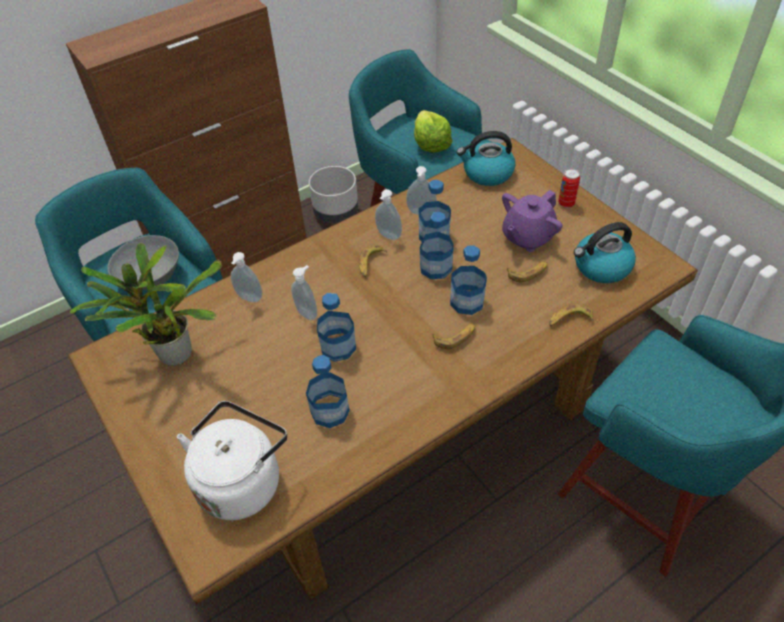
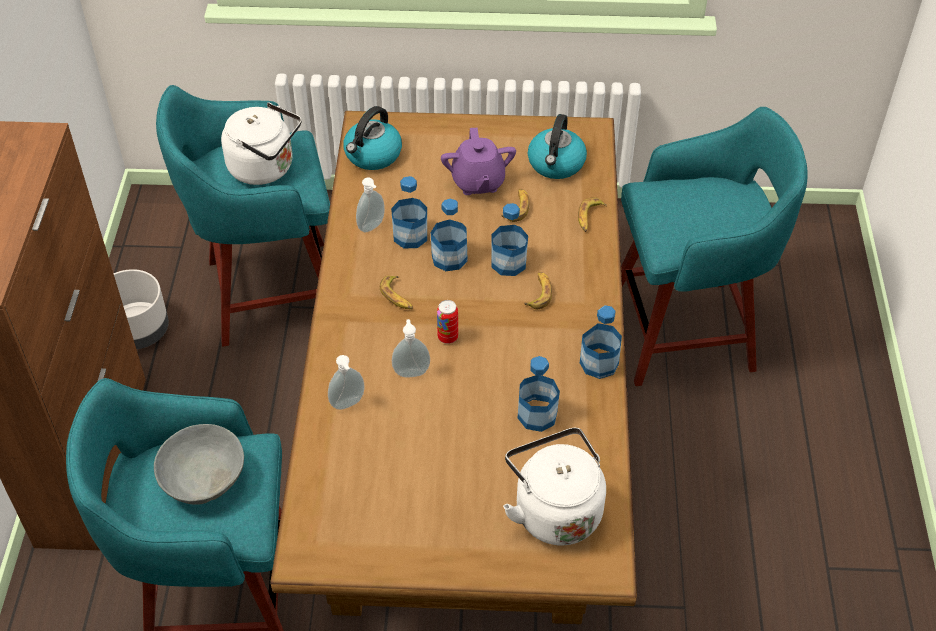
camera: 55 degrees left, 0 degrees up
(171, 353) = (358, 496): potted plant -> none
(338, 347) = (473, 372): bottle -> bottle (599, 363)
(388, 236) = (376, 265): soap dispenser -> none
(431, 143) = (265, 168): lettuce -> white kettle
(566, 203) = (466, 135): can -> can (447, 337)

